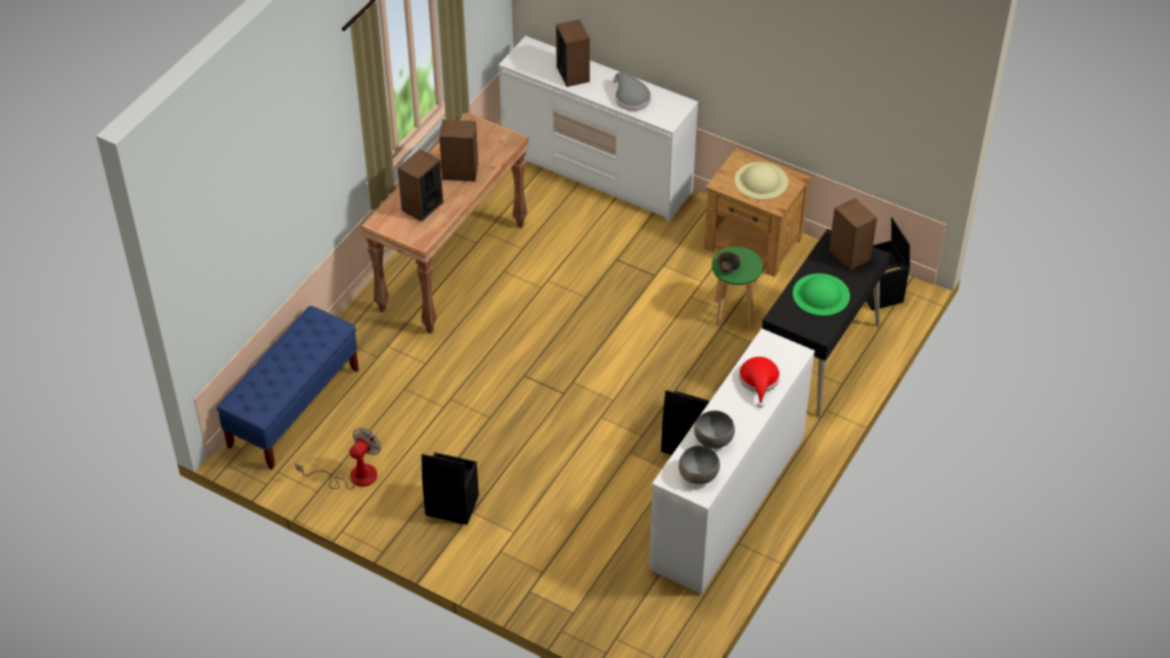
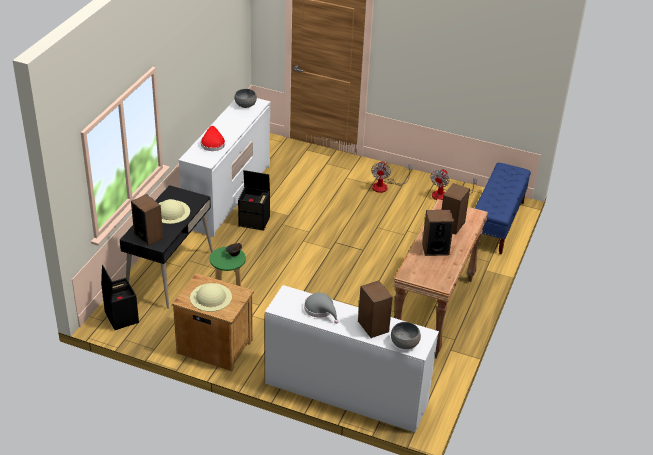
camera: 170 degrees right, 10 degrees down
(451, 505) = (385, 186): black storage box -> fan
(713, 439) = (238, 118): grey bowl -> grey bowl (404, 343)
(821, 294) = (170, 212): green hat -> beige hat

